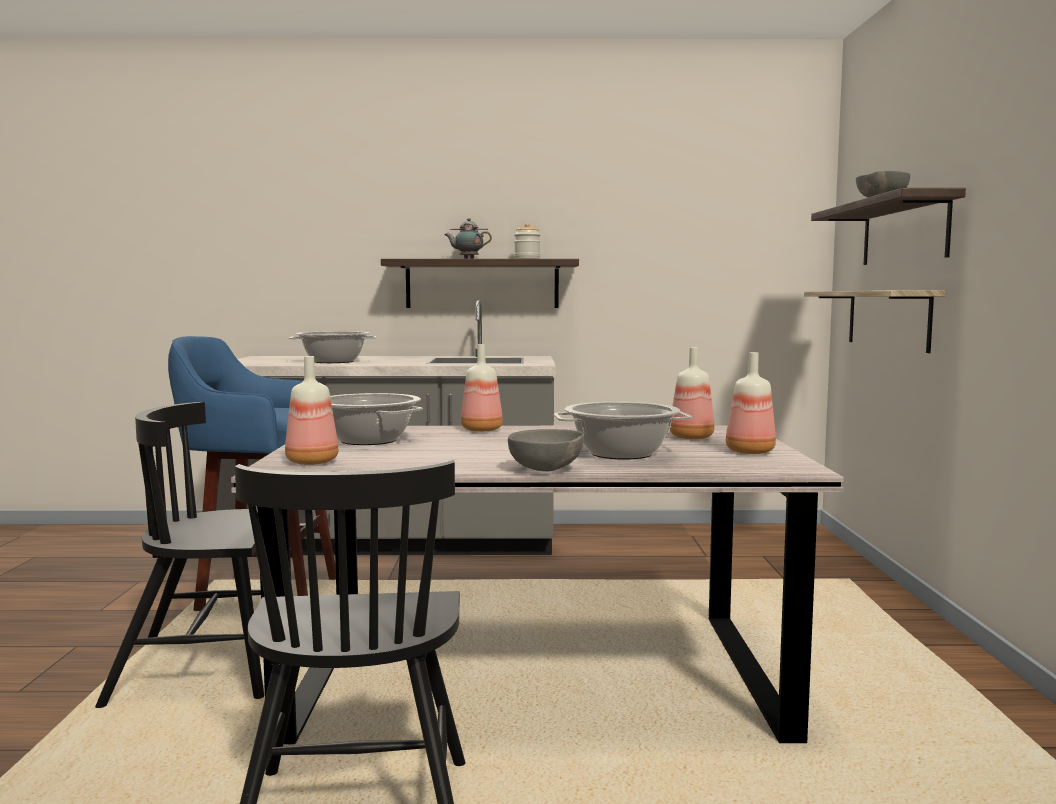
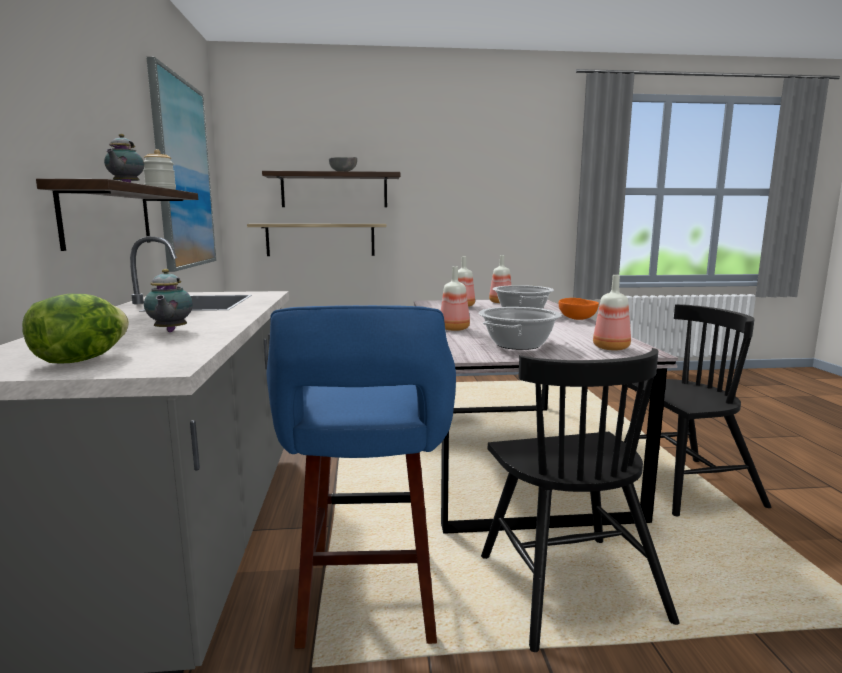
camera: 95 degrees left, 5 degrees up
(264, 360) = (81, 360): none -> lettuce
(334, 361) = (170, 331): cooking pot -> teapot
(547, 470) = (577, 319): grey bowl -> orange bowl
(678, 235) = (183, 174): none -> picture

